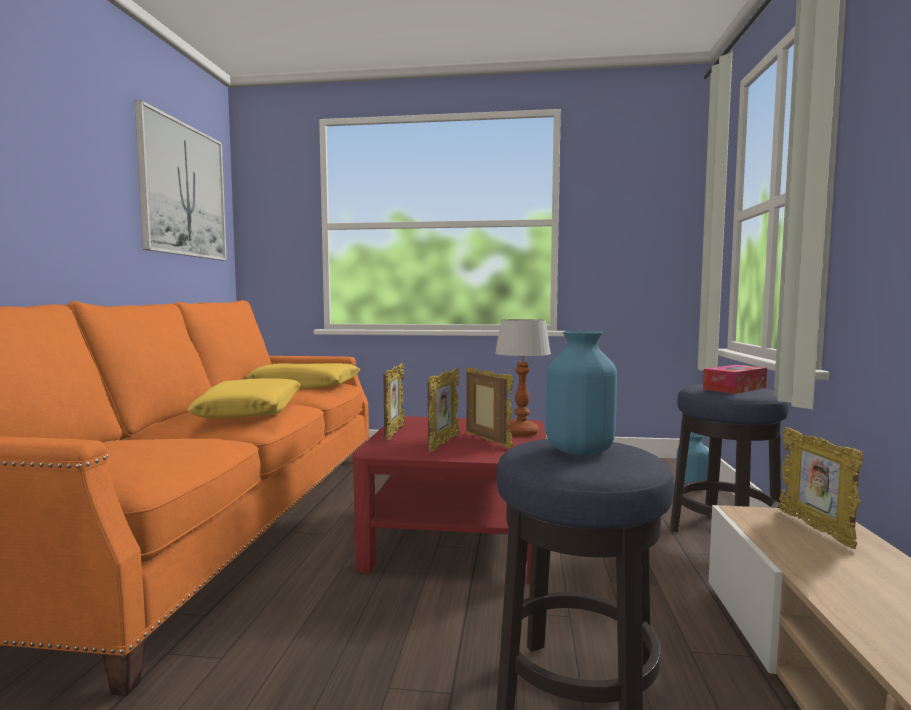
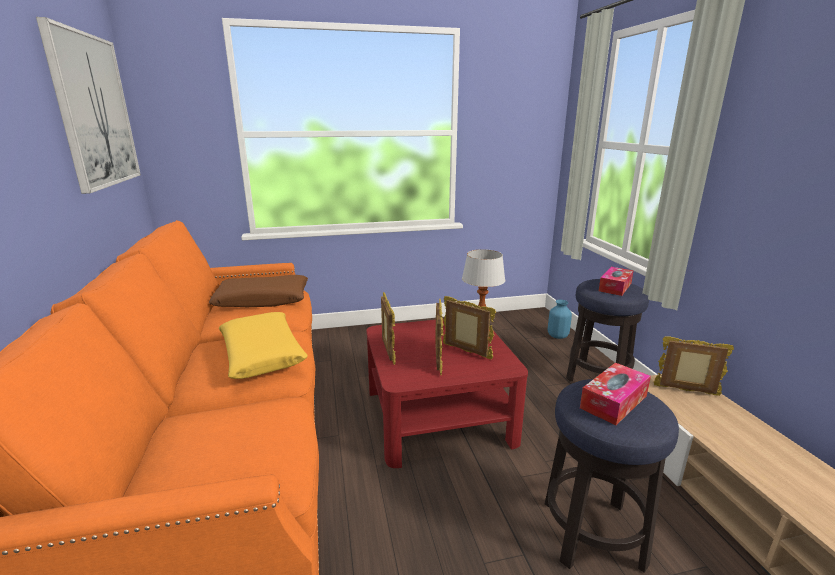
camera: 20 degrees left, 15 degrees up
(305, 385) = (262, 300): yellow pillow -> brown pillow
(579, 451) = (613, 402): blue vase -> tissue box
(815, 529) = (686, 391): picture frame -> picture frame turned 135 degrees clockwise

